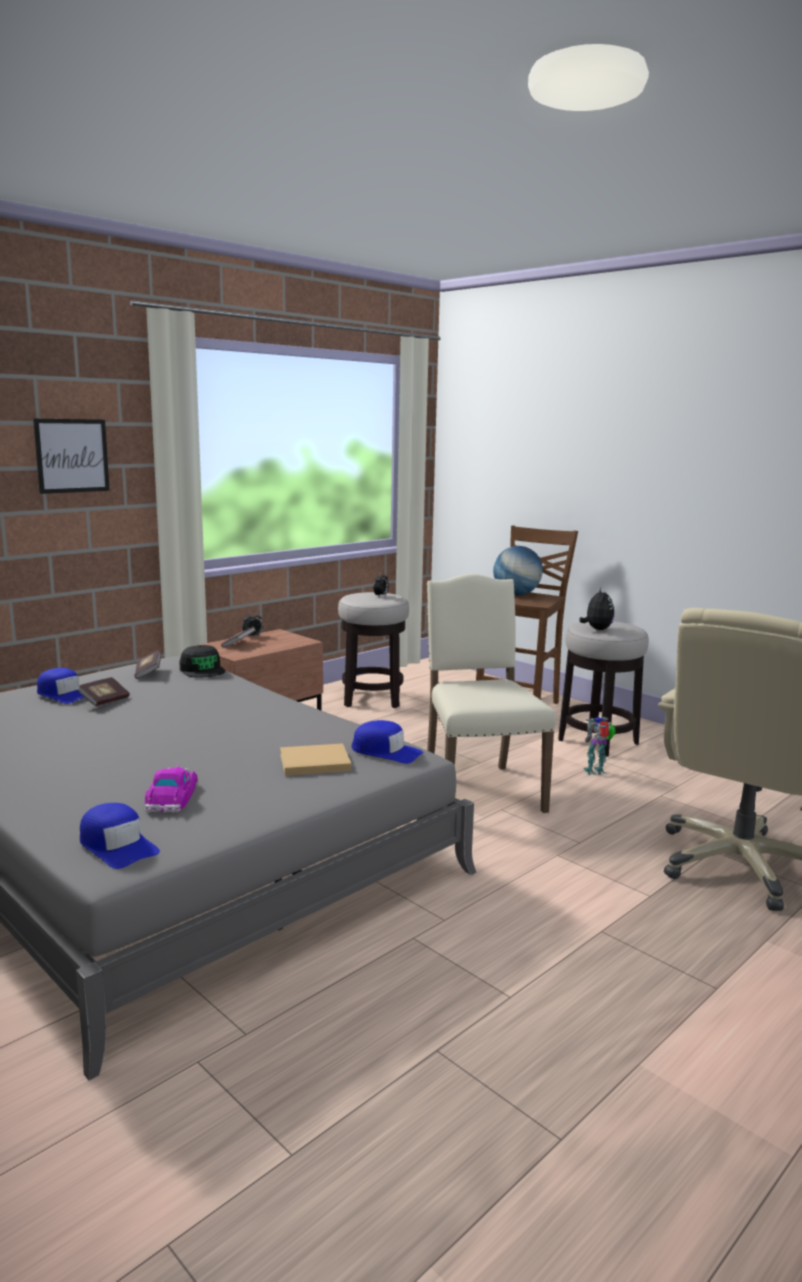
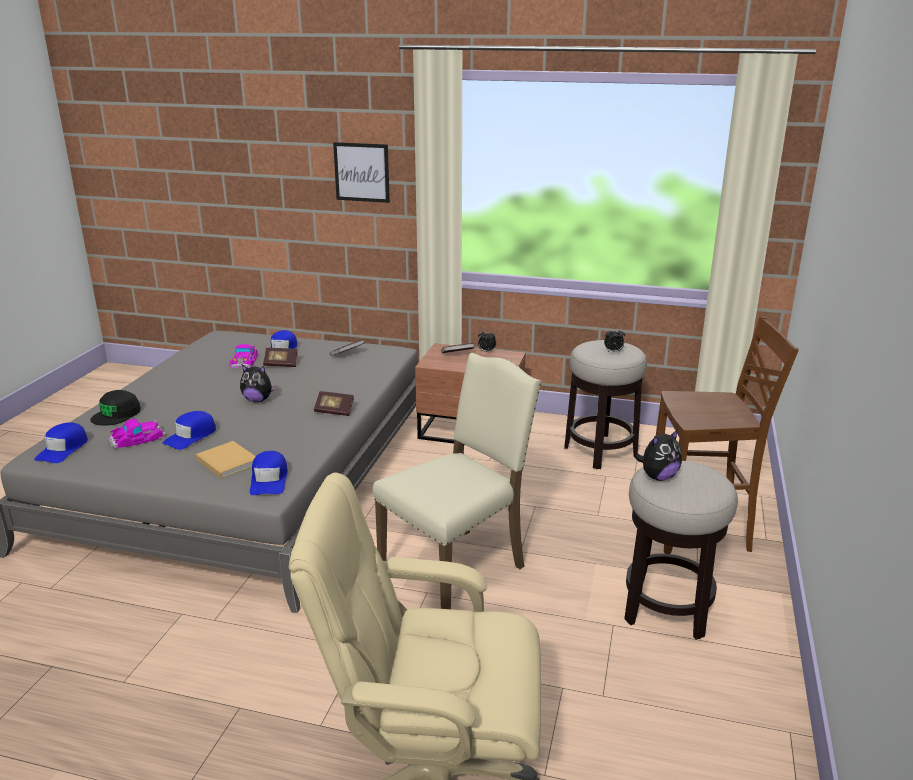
camera: 60 degrees right, 10 degrees up
(47, 715) = (244, 360): none -> toy car
(182, 726) = (258, 400): none -> plush toy
(202, 670) = (375, 365): black cap -> black cap (116, 414)
(221, 768) = (191, 436): none -> blue cap
(271, 704) = (334, 411): none -> book
(516, 594) = (718, 402): globe -> none
(596, 772) = (576, 627): toy robot -> none

